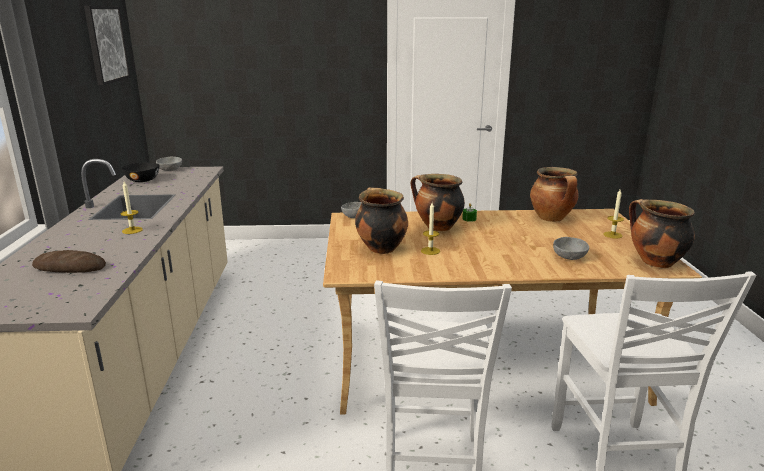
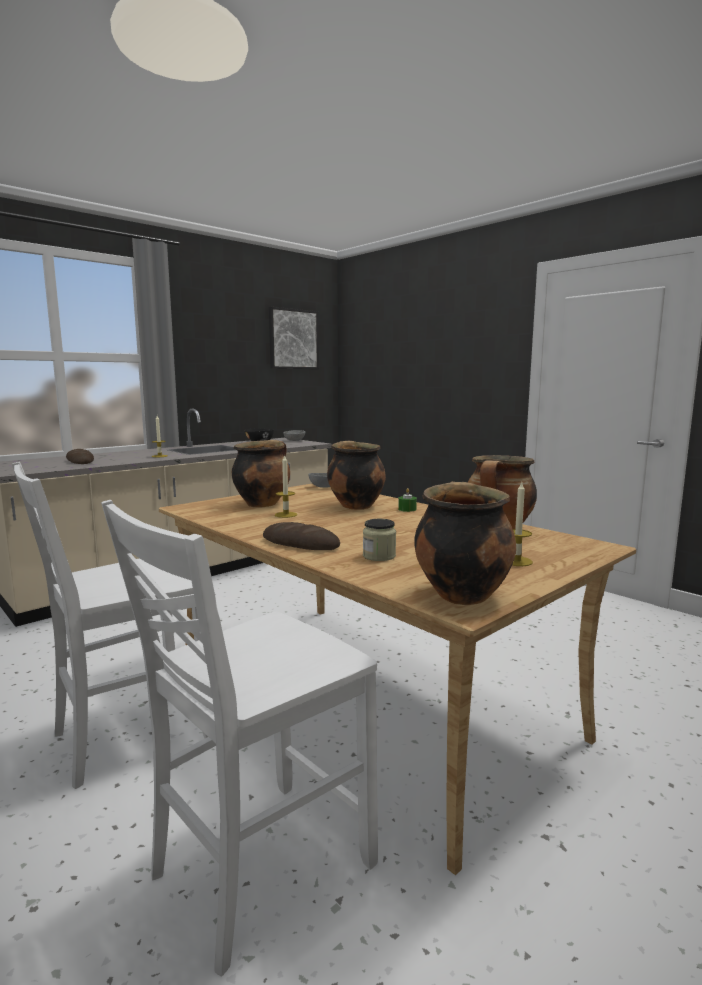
camera: 50 degrees right, 10 degrees down
(517, 267) = (300, 543): none -> bread
(570, 257) = (379, 556): grey bowl -> jar

